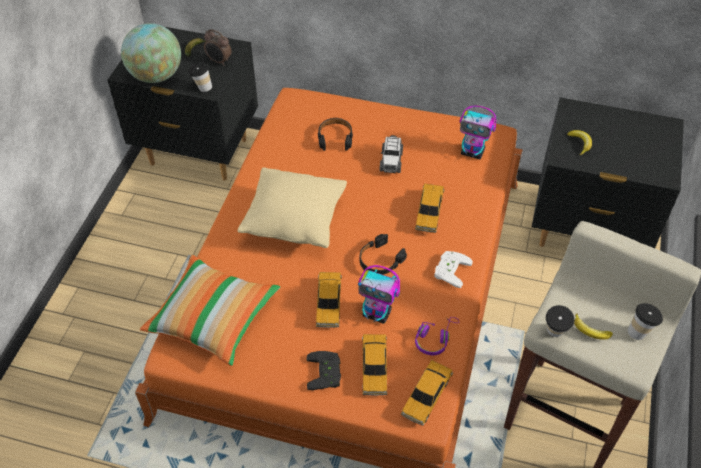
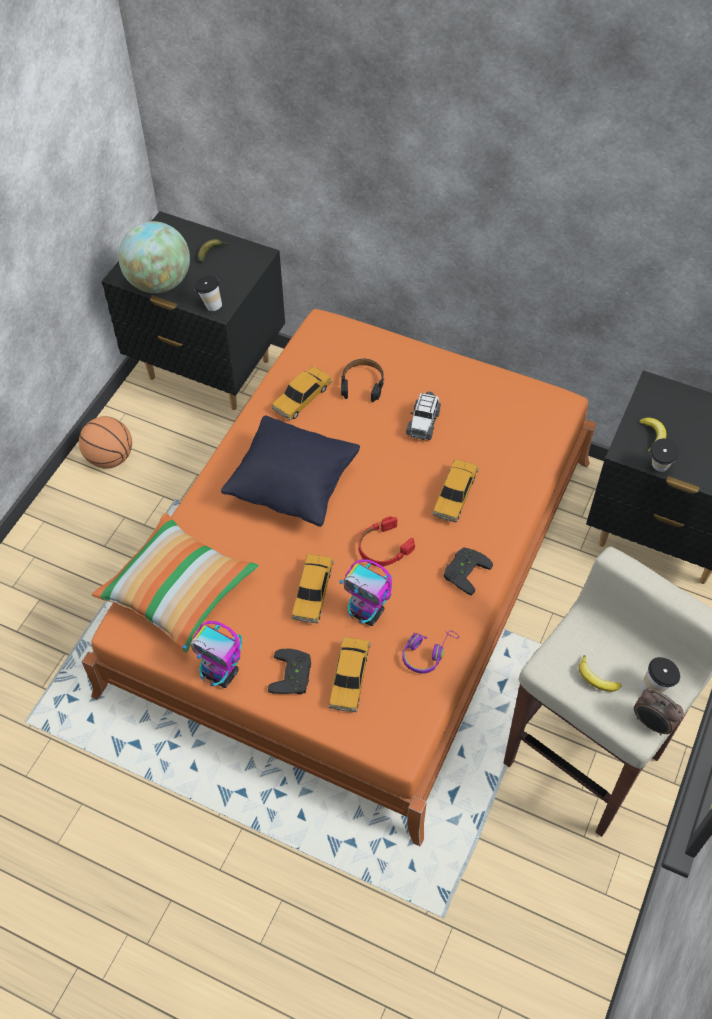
camera: 10 degrees right, 5 degrees up
(127, 230) = (110, 458): none -> basketball
(219, 61) = (236, 272): alarm clock -> alarm clock (651, 724)
(295, 222) = (293, 487): beige pillow -> black pillow
(380, 260) = (383, 547): black headphones -> red headphones
(426, 396) = (402, 720): toy car -> toy car (302, 398)
(449, 269) = (464, 570): white game controller -> black game controller
(473, 152) = (525, 425): toy robot -> toy robot (221, 674)
(554, 335) = (552, 677): cup -> cup (658, 469)

